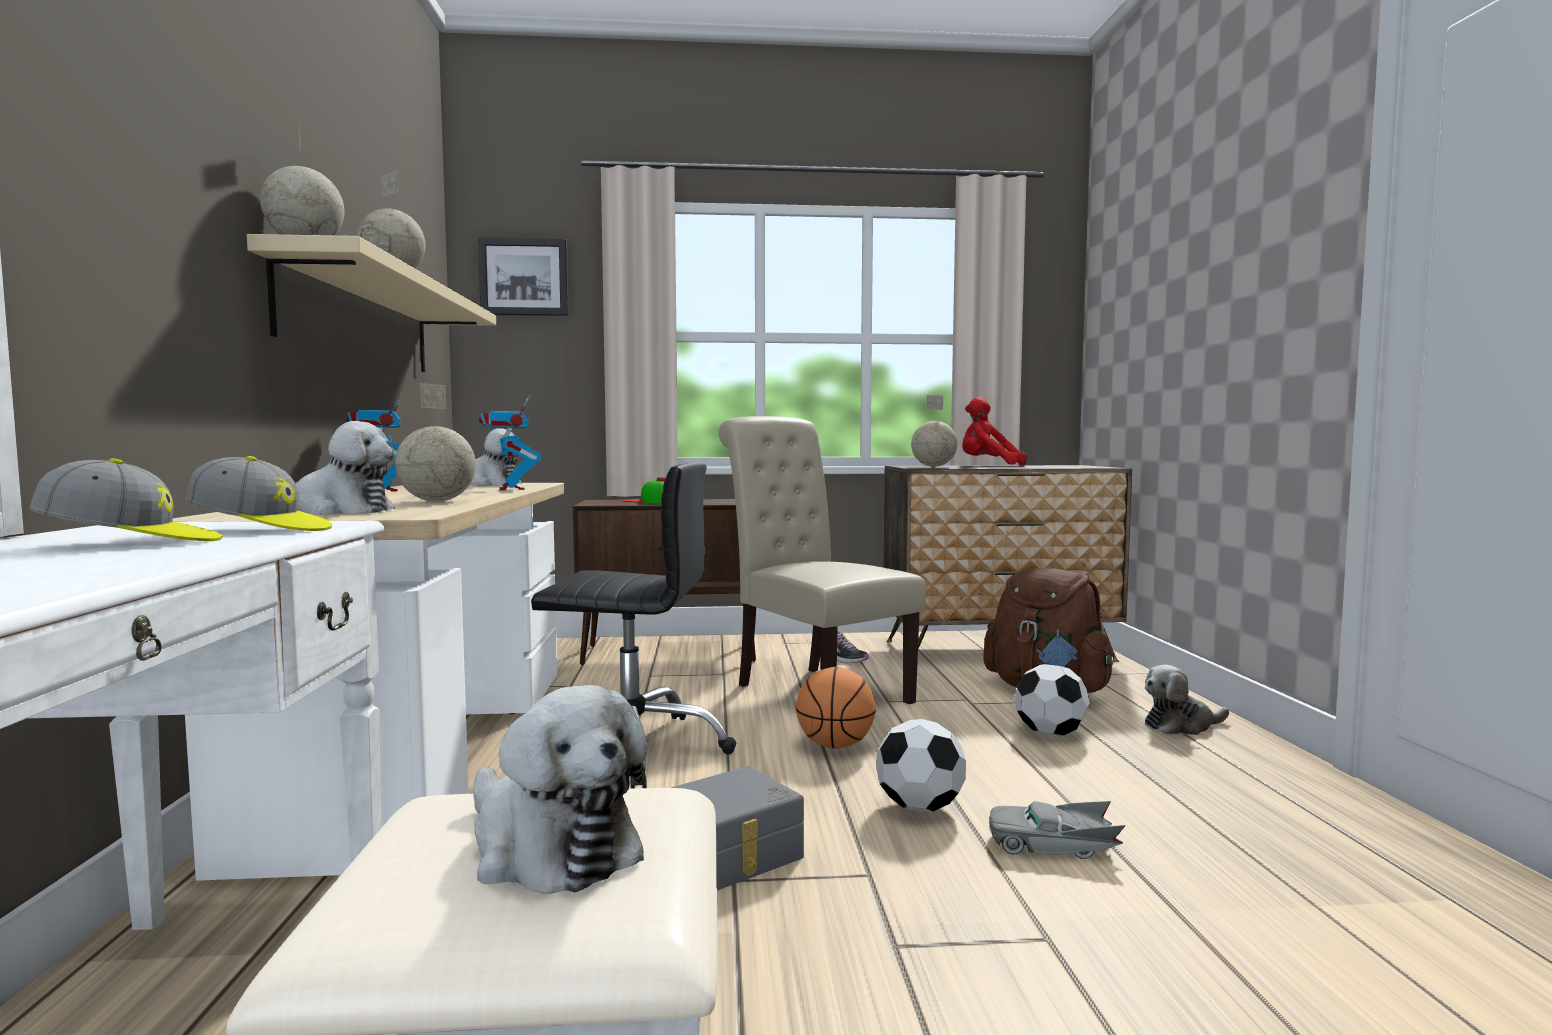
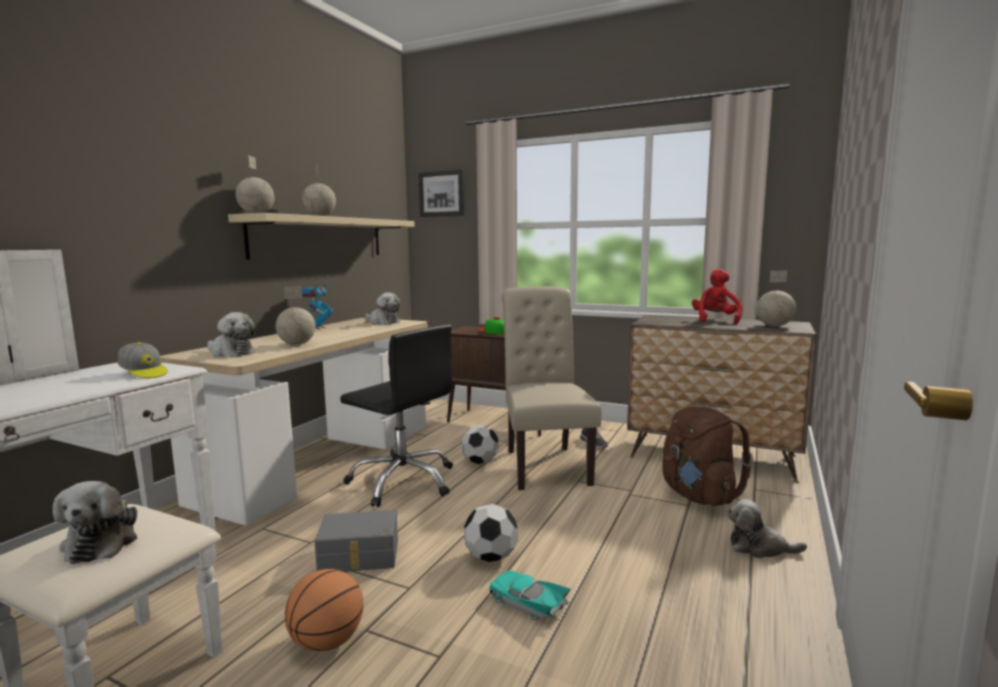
camera: 30 degrees right, 5 degrees up
(133, 542) = (82, 381): cap -> none
(511, 489) = (372, 330): toy robot -> none
(835, 746) = (503, 505): basketball -> basketball (327, 642)
(934, 466) = (667, 320): globe -> globe (775, 326)
(988, 465) = (715, 320): red plush toy -> red plush toy turned 45 degrees clockwise
(1050, 734) = (648, 529): football -> football (480, 462)
(1052, 845) = (527, 604): grey toy car -> turquoise toy car

